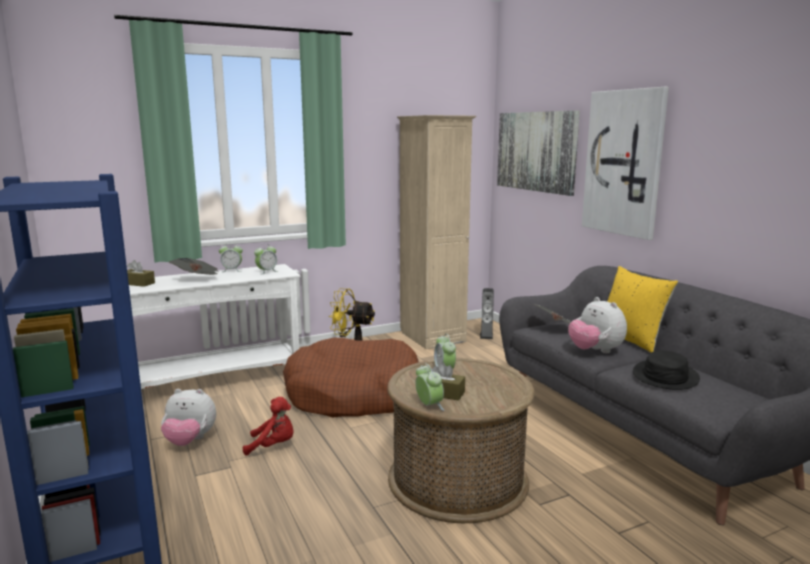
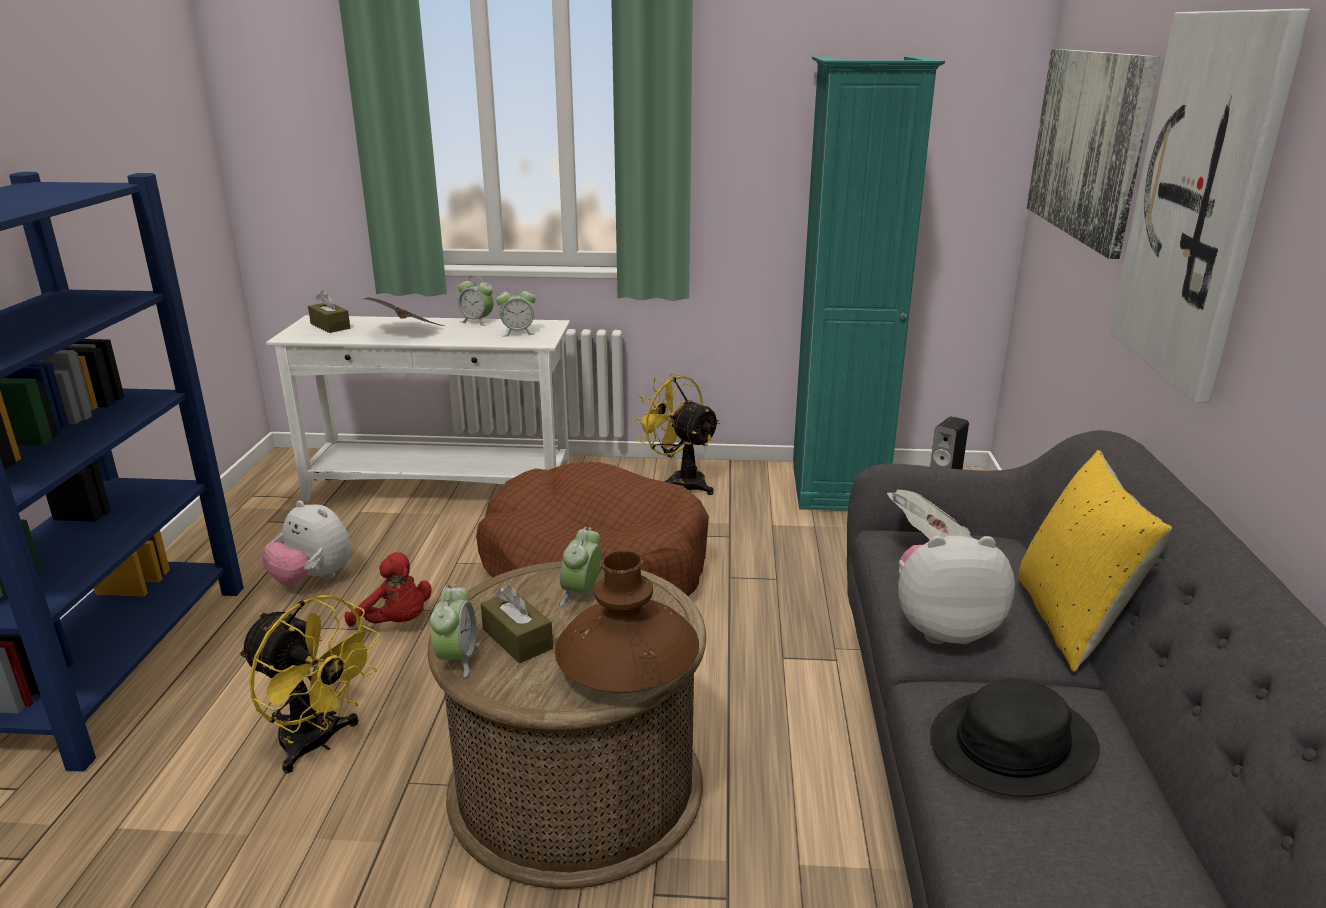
camera: 30 degrees right, 10 degrees up
(300, 509) = (318, 743): none -> yellow fan
(433, 337) = (839, 487): beige cabinet -> turquoise cabinet
(507, 389) = (627, 668): none -> brown vase
(595, 351) = (943, 629): plush toy -> plush toy turned 90 degrees clockwise

